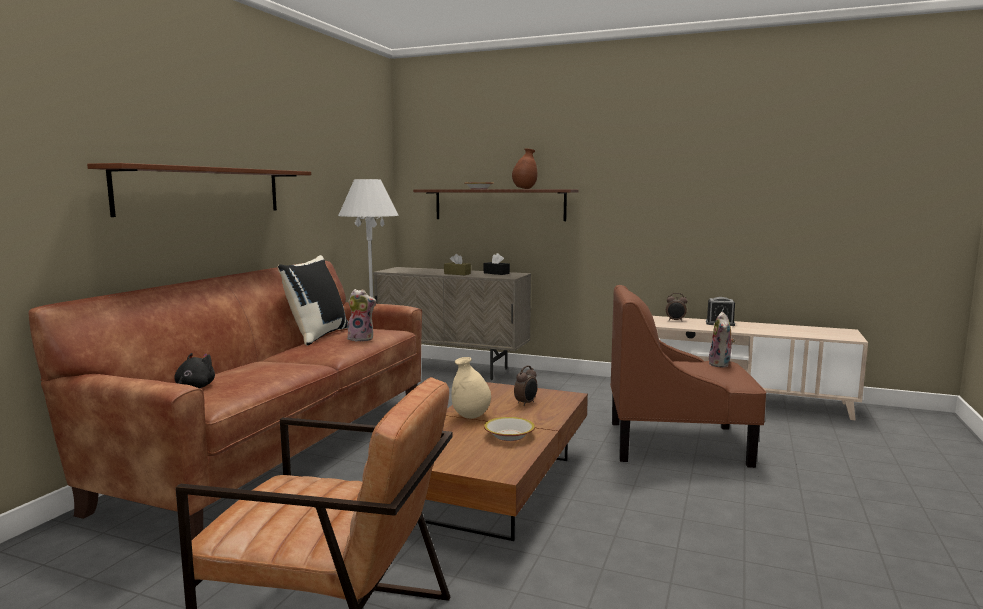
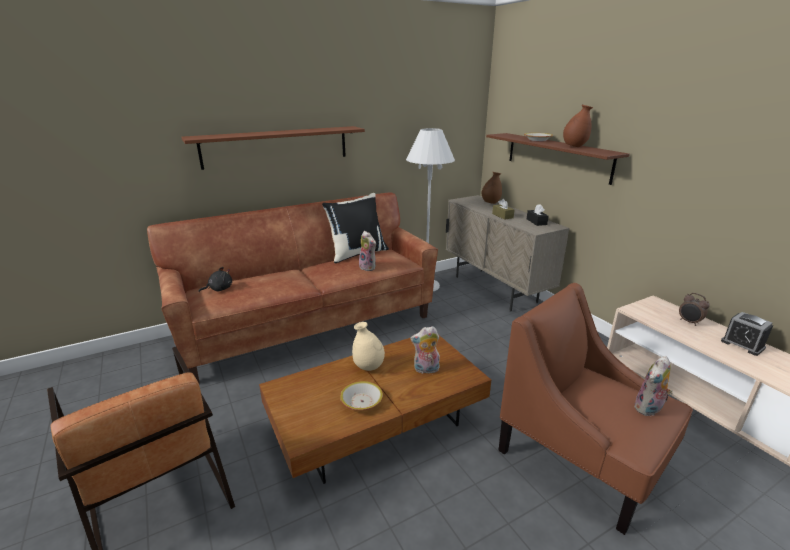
camera: 40 degrees right, 15 degrees up
(424, 269) = (490, 203): none -> brown vase
(526, 403) = (426, 370): alarm clock -> plush toy

